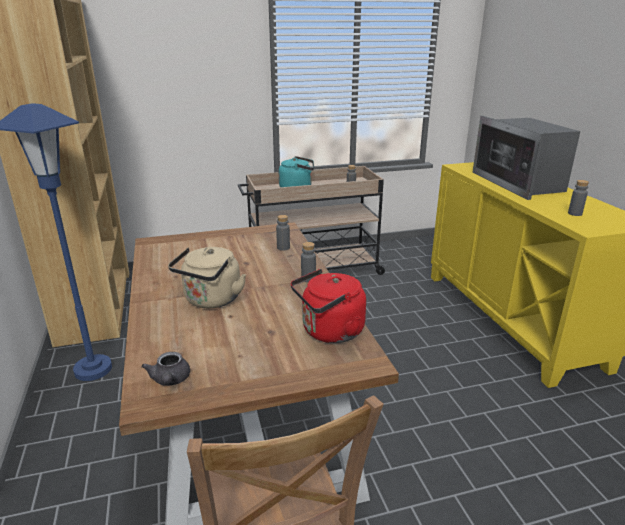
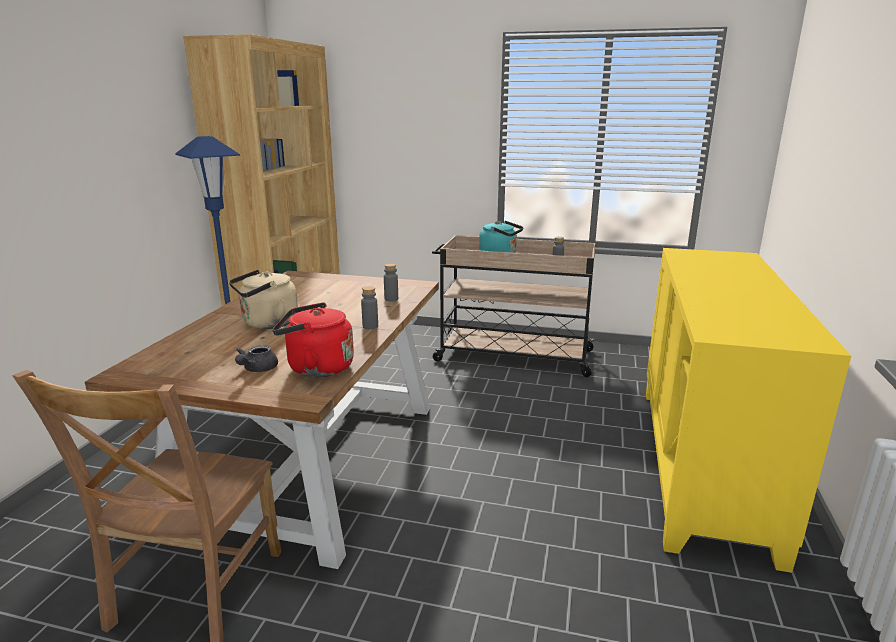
camera: 30 degrees right, 5 degrees down
(170, 380) = (153, 366): grey teapot -> grey teapot (257, 369)
(519, 183) = (727, 278): microwave -> none
(575, 213) = (735, 317): grey bottle -> none

